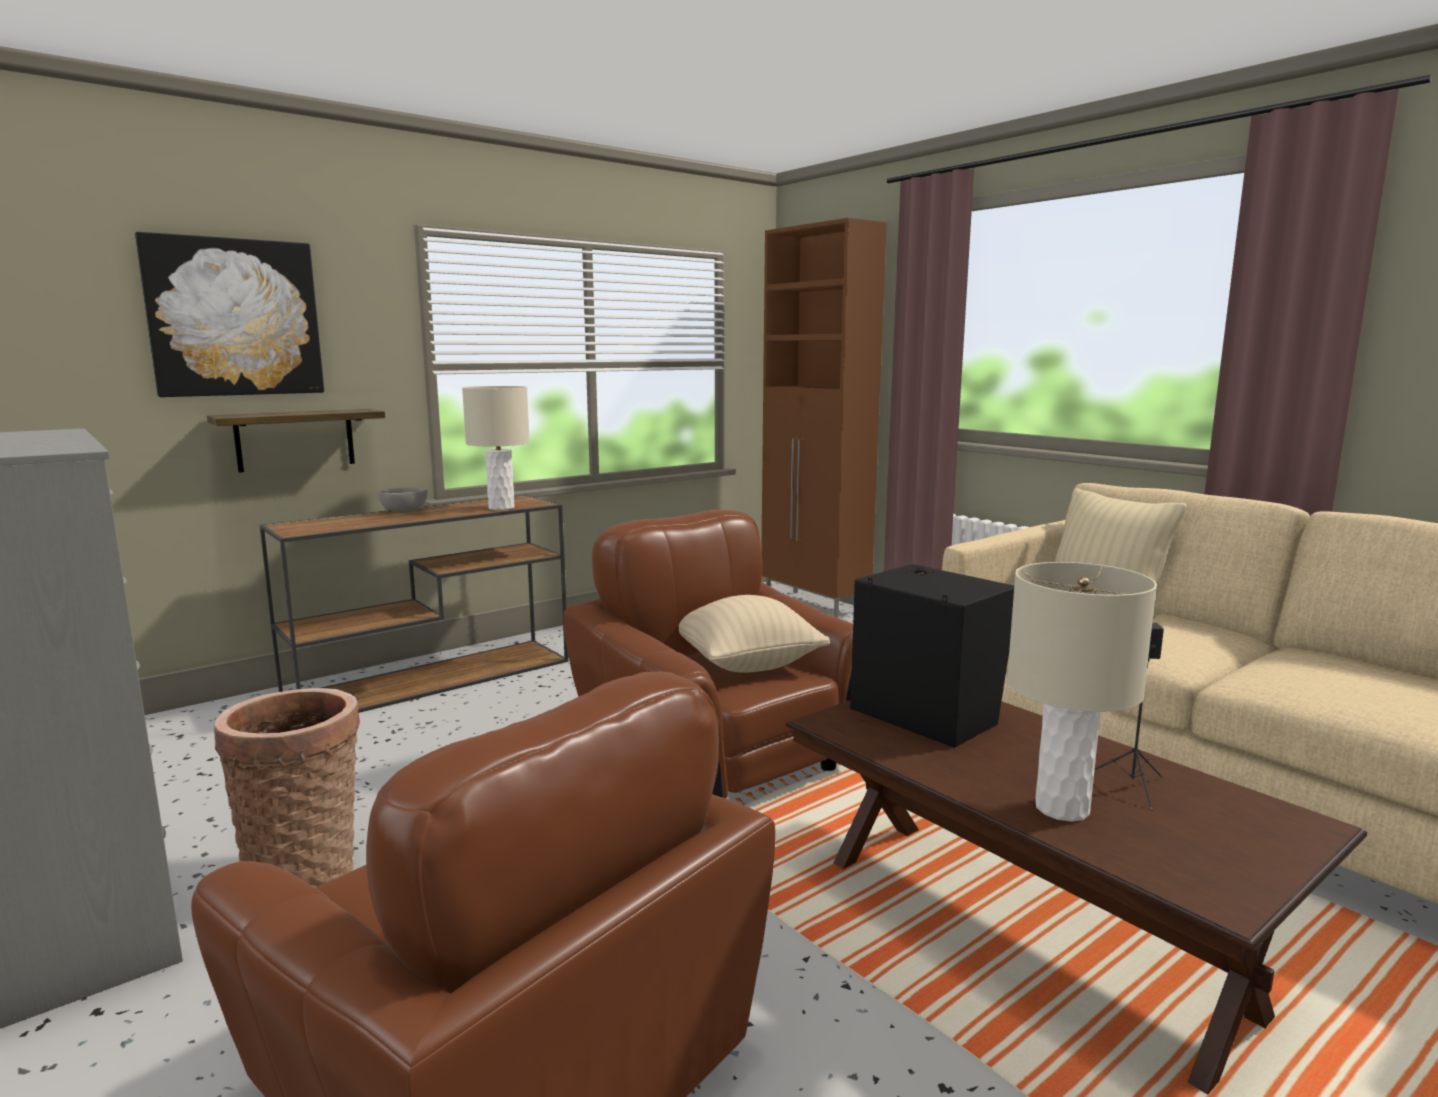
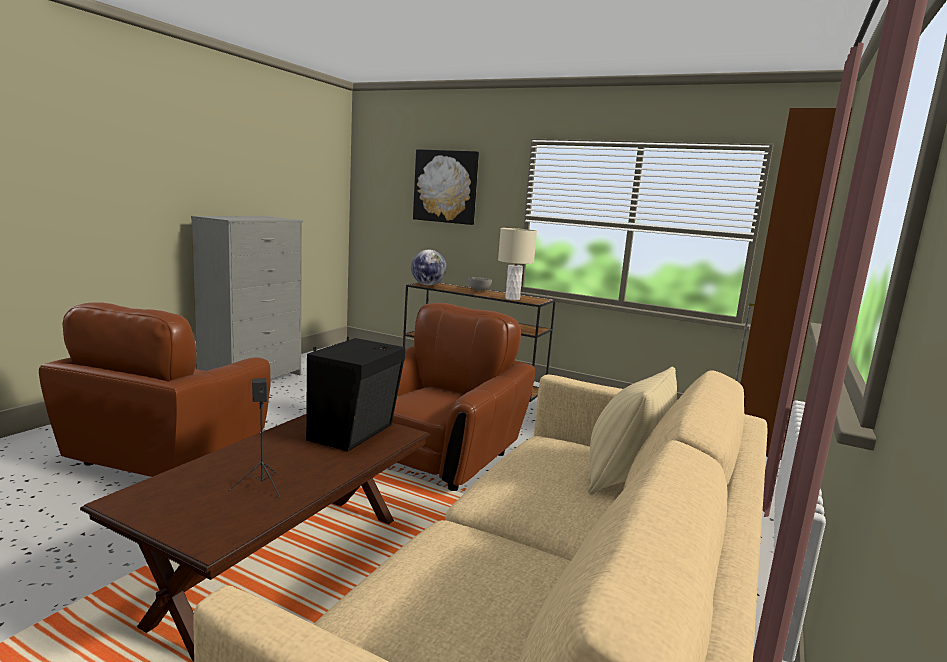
camera: 65 degrees right, 0 degrees up
(295, 440) = (460, 246): shelf -> none
(306, 872) = (289, 399): basket -> none
(308, 528) = (427, 285): none -> globe
(746, 664) = (440, 401): beige pillow -> none
(1062, 808) = (230, 465): beige table lamp -> none

